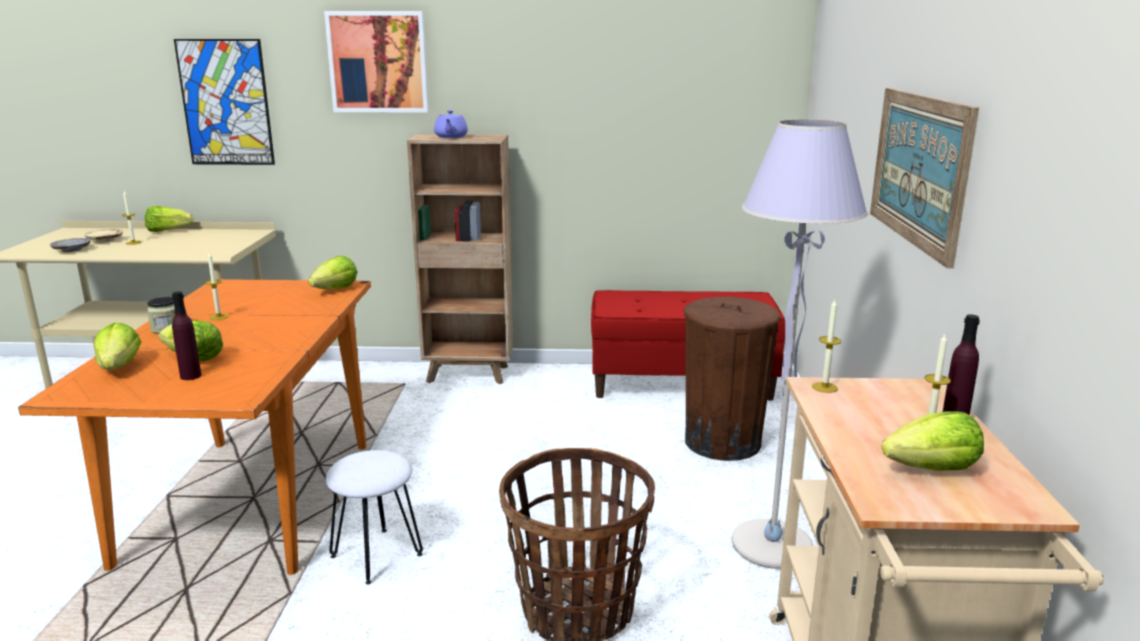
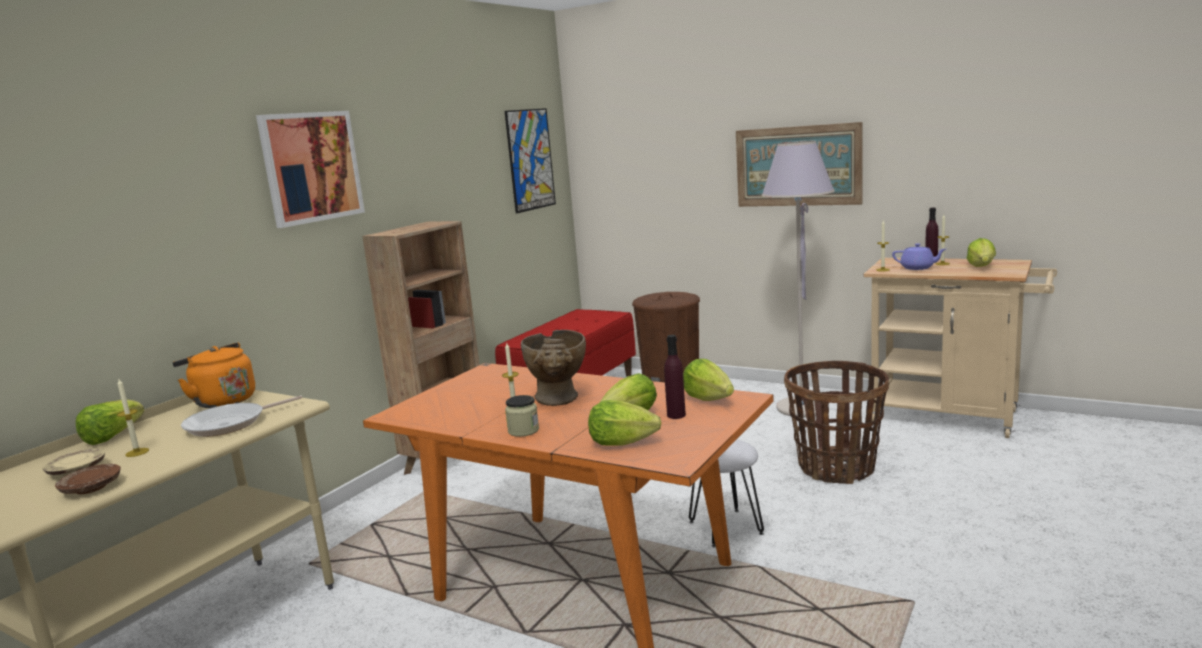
camera: 60 degrees left, 5 degrees down
(71, 250) = (91, 488): grey plate -> brown plate
(183, 247) = (230, 424): none -> frying pan
(226, 103) = (150, 240): picture -> picture (530, 159)
(237, 234) = (222, 401): none -> orange kettle
(247, 326) = (559, 400): none -> beige vase
(336, 290) = (495, 372): lettuce -> lettuce (709, 399)
(451, 137) = (410, 229): purple teapot -> purple teapot (918, 268)

